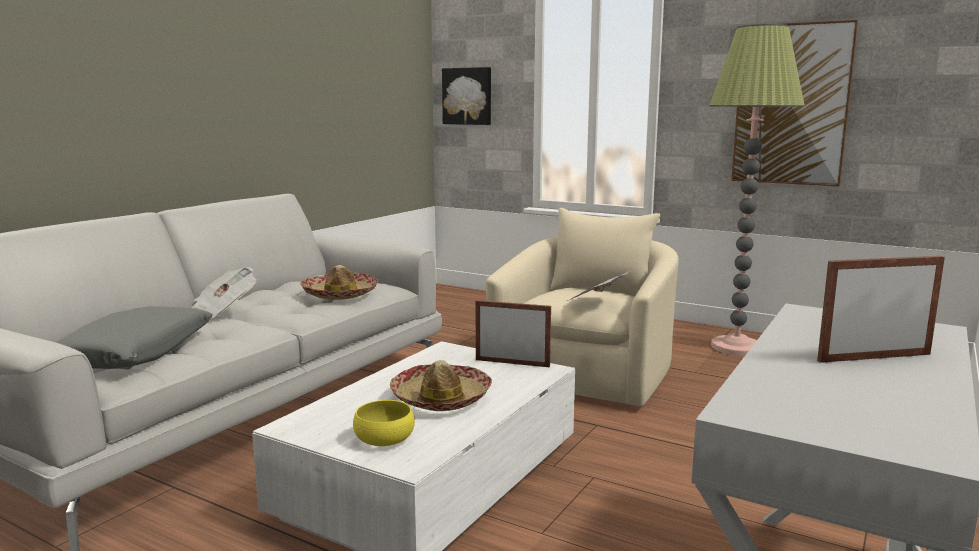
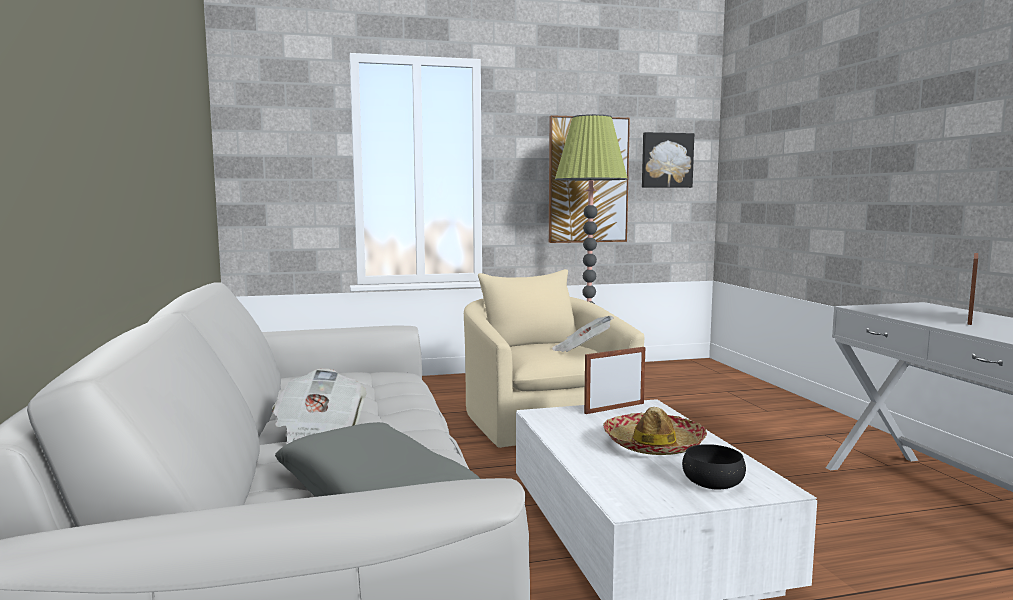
camera: 45 degrees left, 5 degrees down
(340, 294) = (380, 387): hat -> none
(384, 439) = (712, 483): yellow bowl -> black bowl
(467, 96) = (267, 169): picture -> picture (666, 160)

